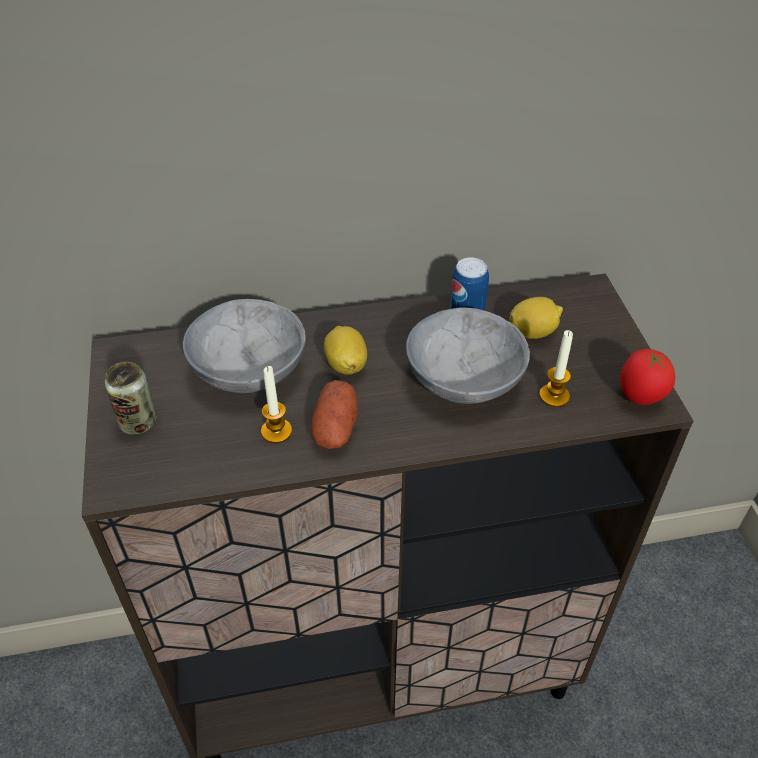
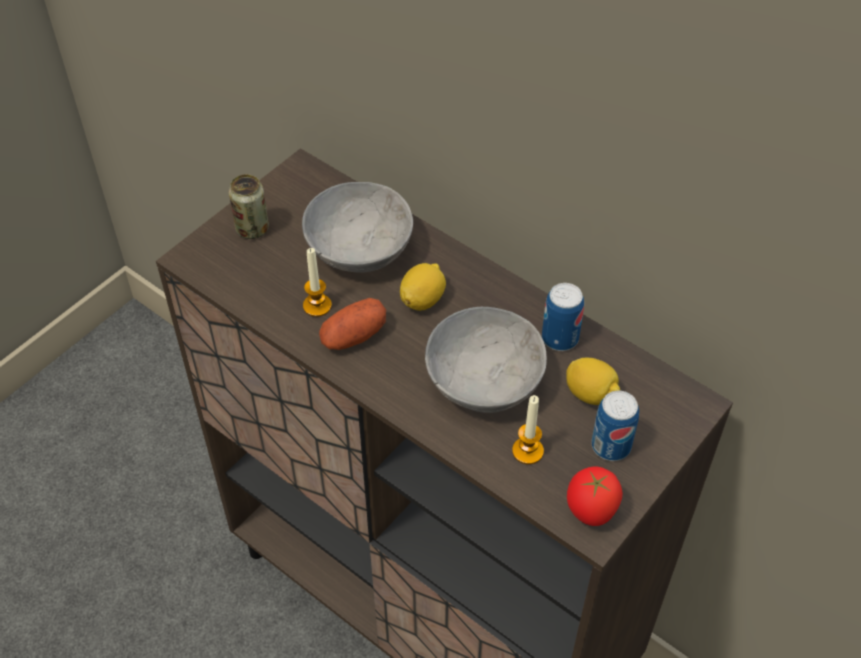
camera: 50 degrees right, 5 degrees up
(589, 350) = (611, 446): none -> can

